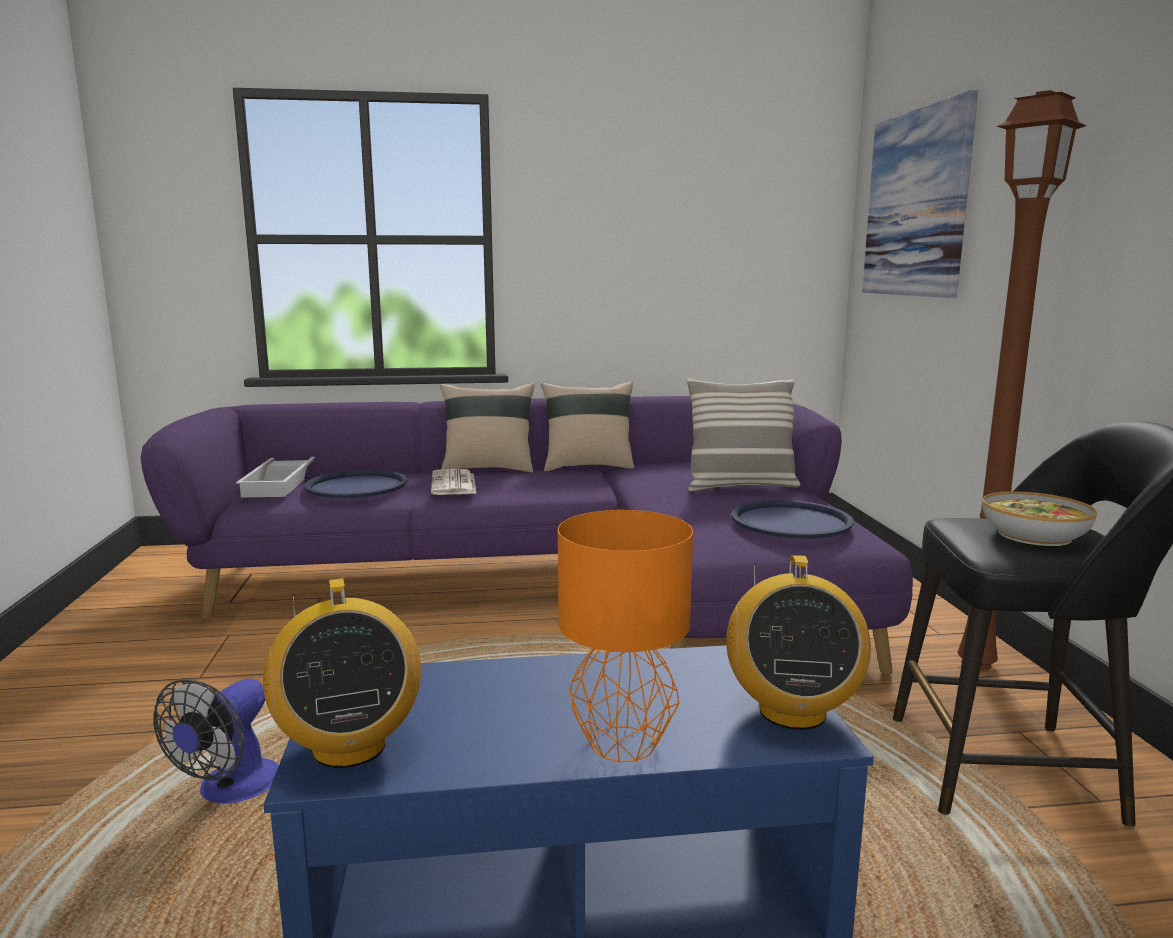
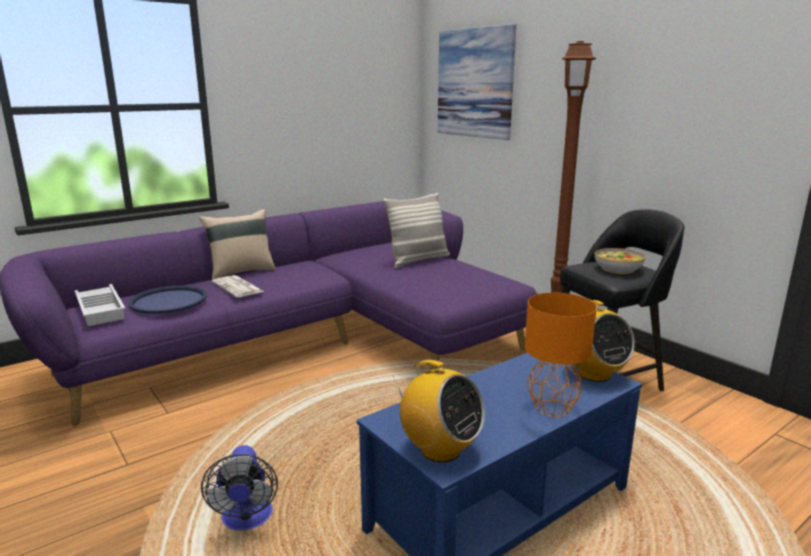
camera: 30 degrees left, 5 degrees up
(588, 466) = (304, 260): beige pillow -> none
(790, 521) = (470, 278): blue tray -> none

